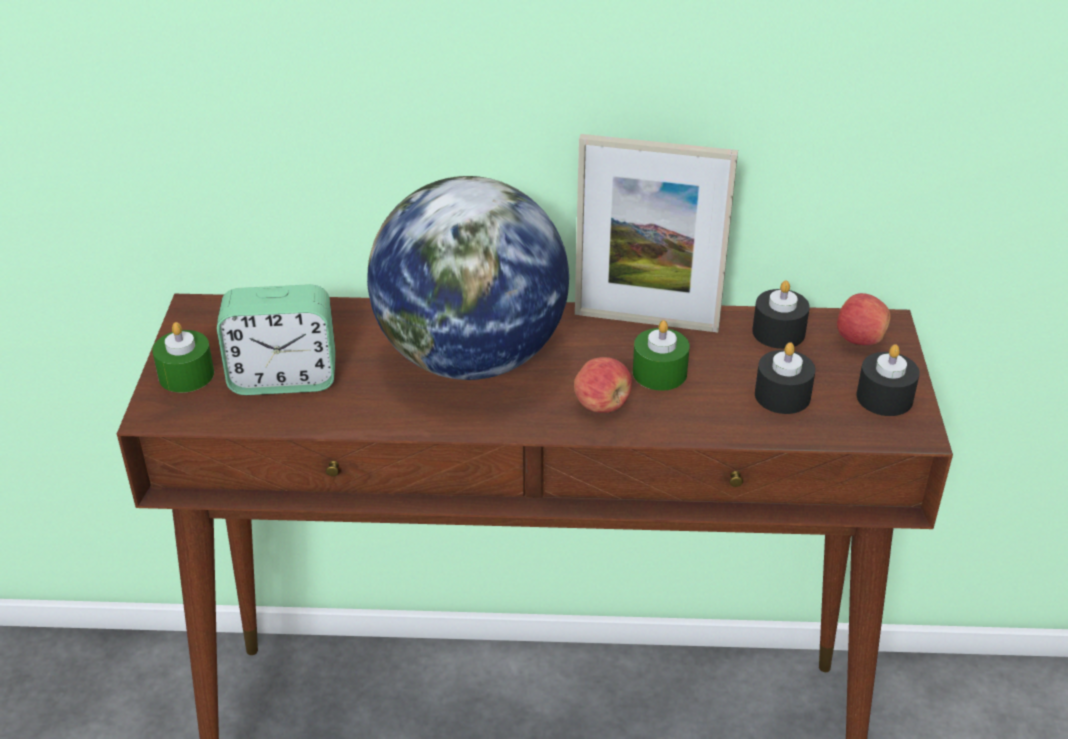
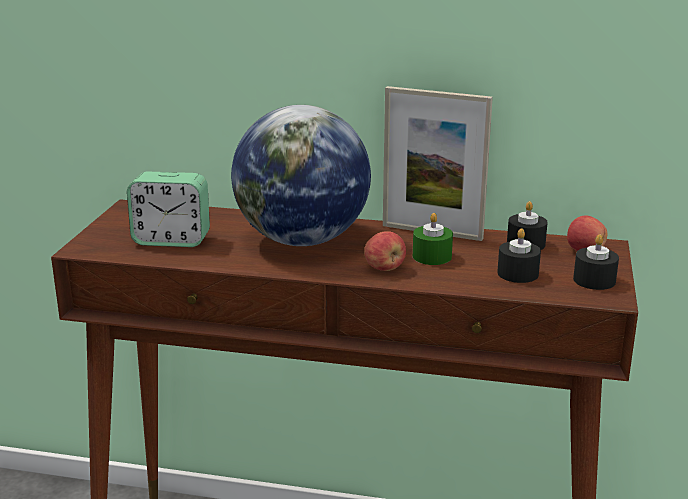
camera: 10 degrees right, 15 degrees down
(186, 375) = (109, 234): green candle -> none

